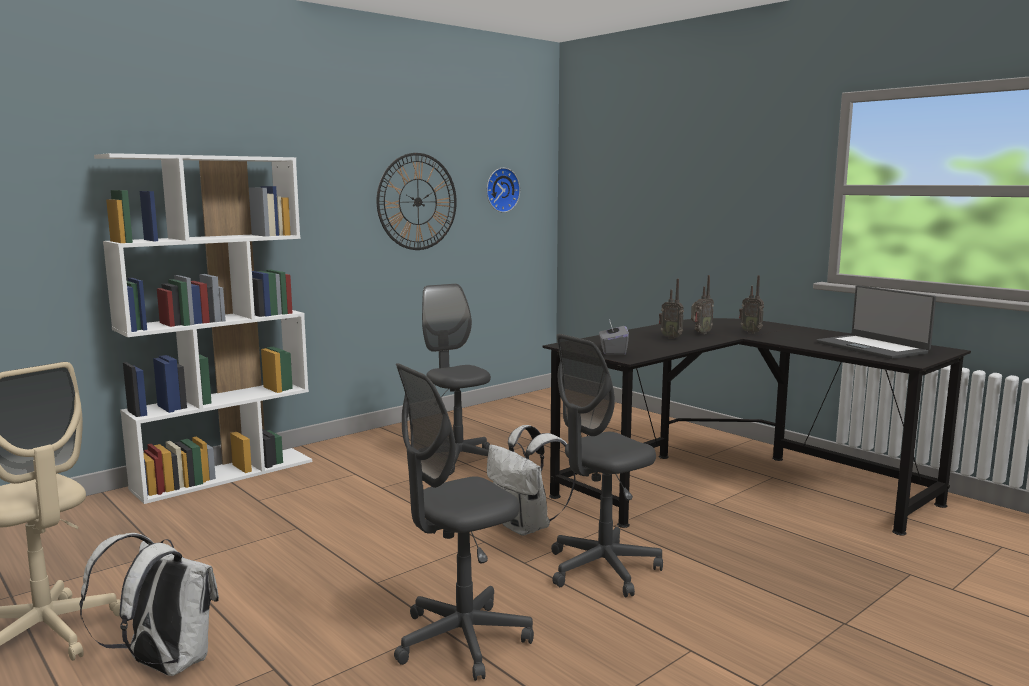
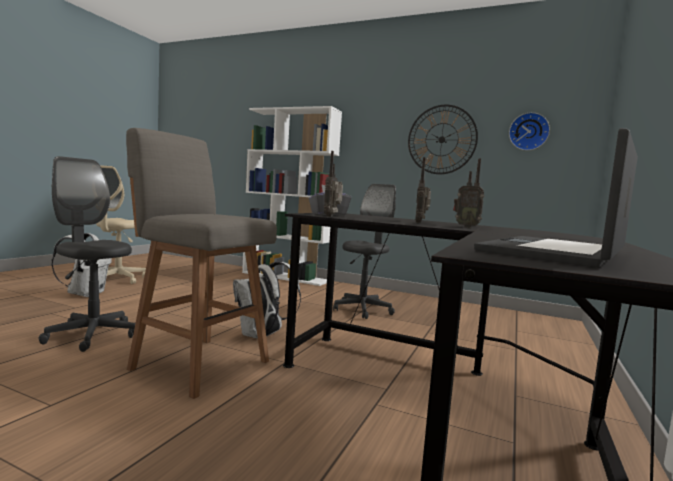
camera: 65 degrees right, 5 degrees down
(602, 569) = (197, 364): grey office chair -> grey stool
(751, 332) = (519, 234): radio -> radio (332, 216)

